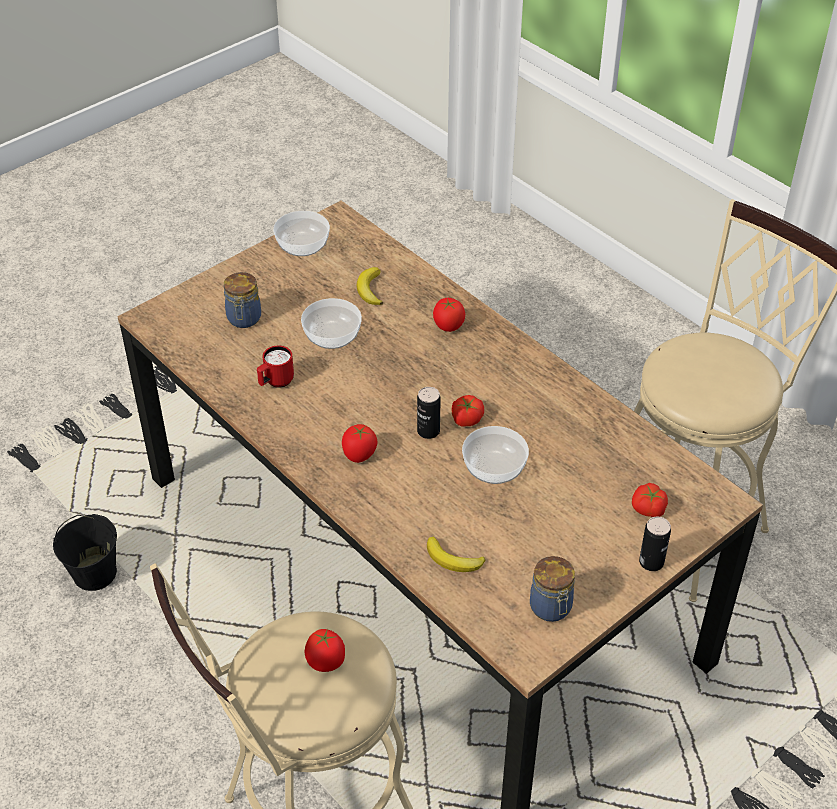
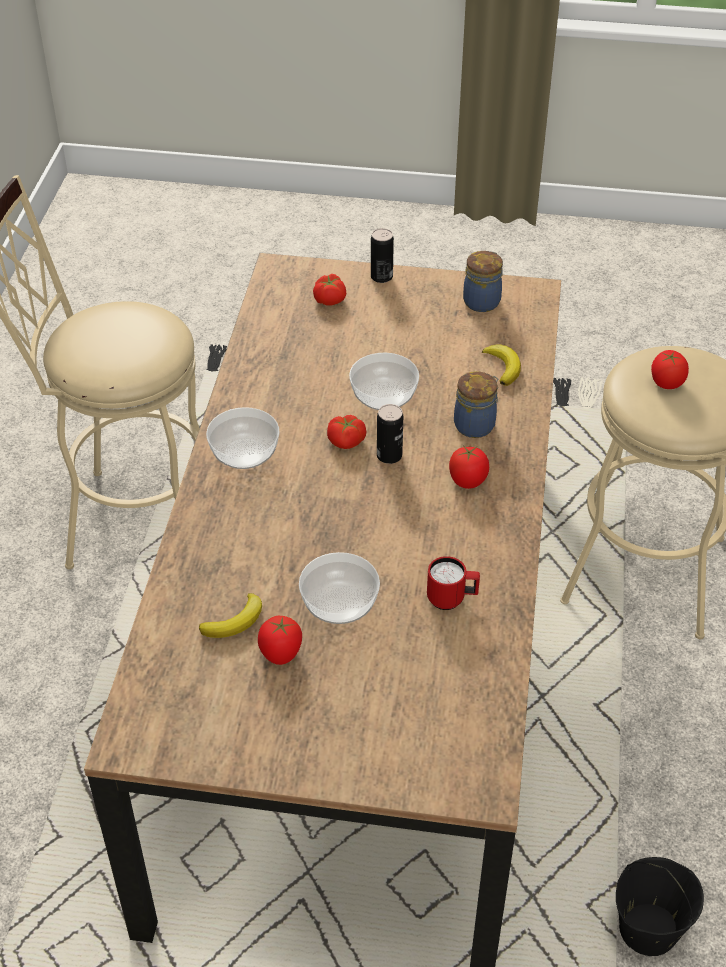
camera: 130 degrees left, 0 degrees up
(244, 319) = (394, 696): jar -> jar (476, 425)
(303, 245) = (213, 738): bowl -> bowl (244, 451)
(448, 326) = (232, 524): tomato -> tomato (281, 653)

